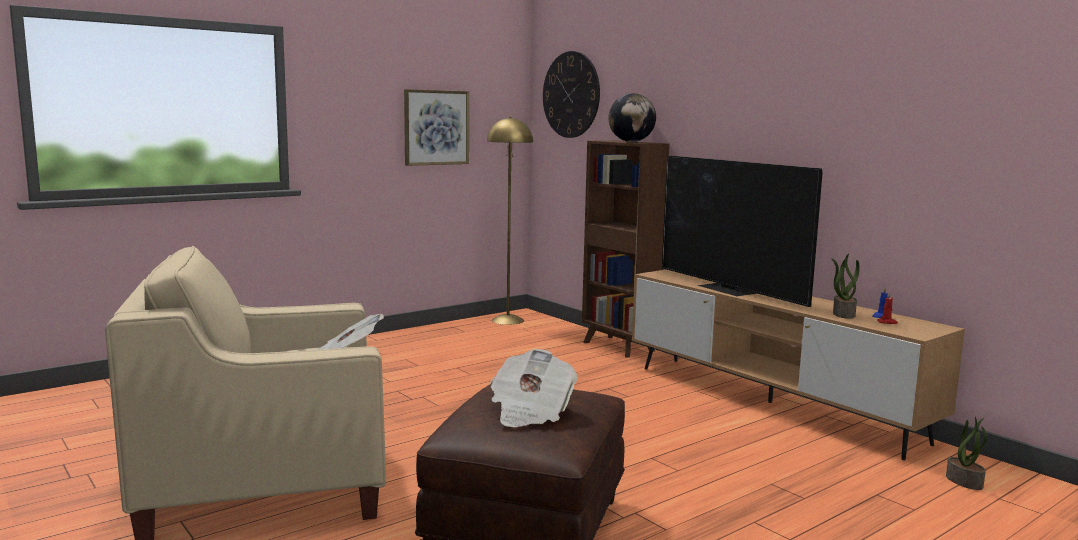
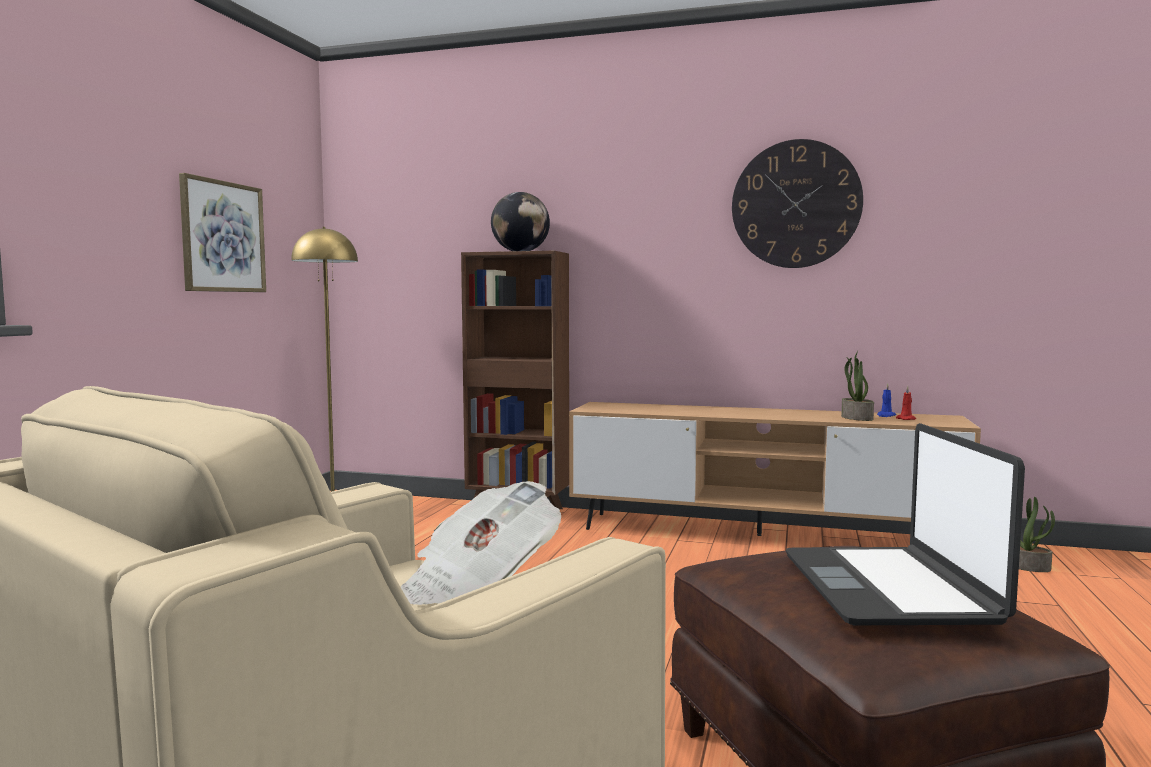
camera: 35 degrees left, 5 degrees down
(530, 412) = (890, 588): newspaper -> laptop
(571, 94) = (399, 202): wall clock -> wall clock (796, 204)
(728, 289) = (700, 412): television -> none

